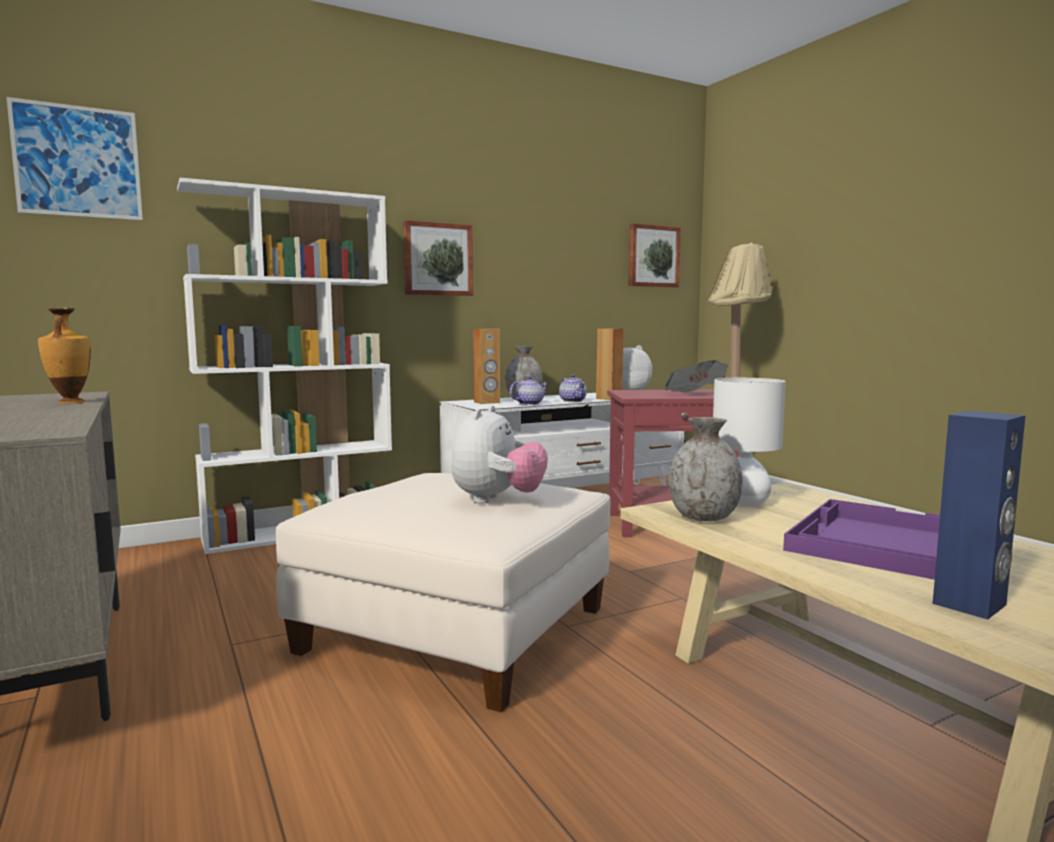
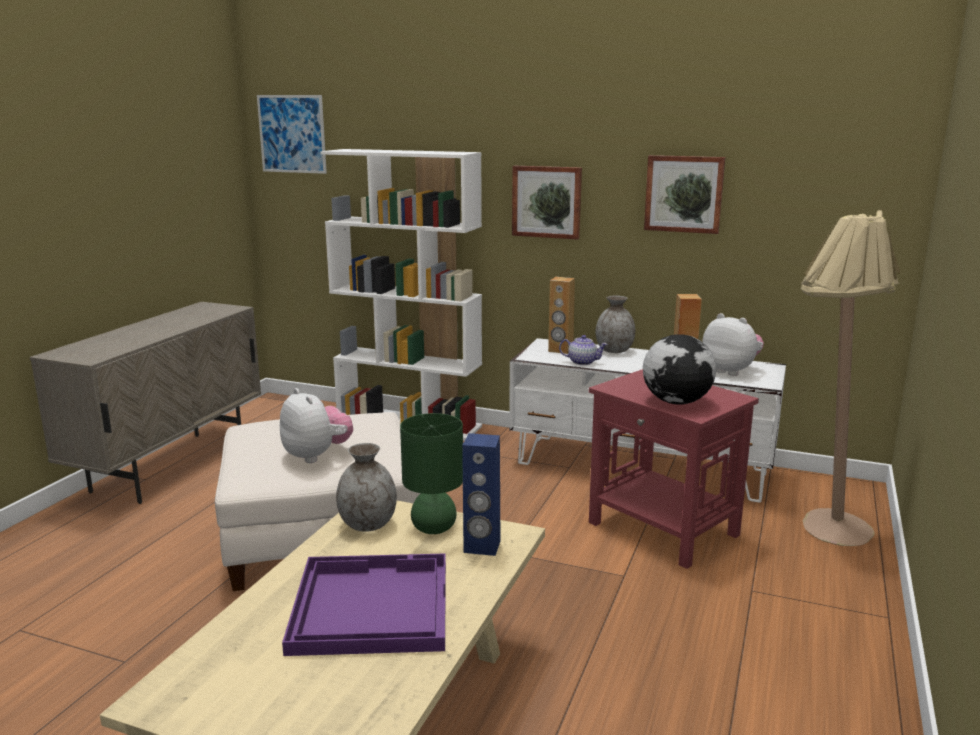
camera: 50 degrees right, 10 degrees up
(70, 402) = (193, 321): vase -> none
(497, 500) = (316, 456): plush toy -> plush toy turned 105 degrees counterclockwise
(573, 401) = (635, 368): teapot -> none
(653, 256) = (837, 197): picture -> picture (684, 194)
(694, 395) = (676, 402): newspaper -> globe
(744, 503) = (433, 528): white table lamp -> green table lamp
(970, 604) = (242, 651): blue speaker -> blue speaker (482, 547)

